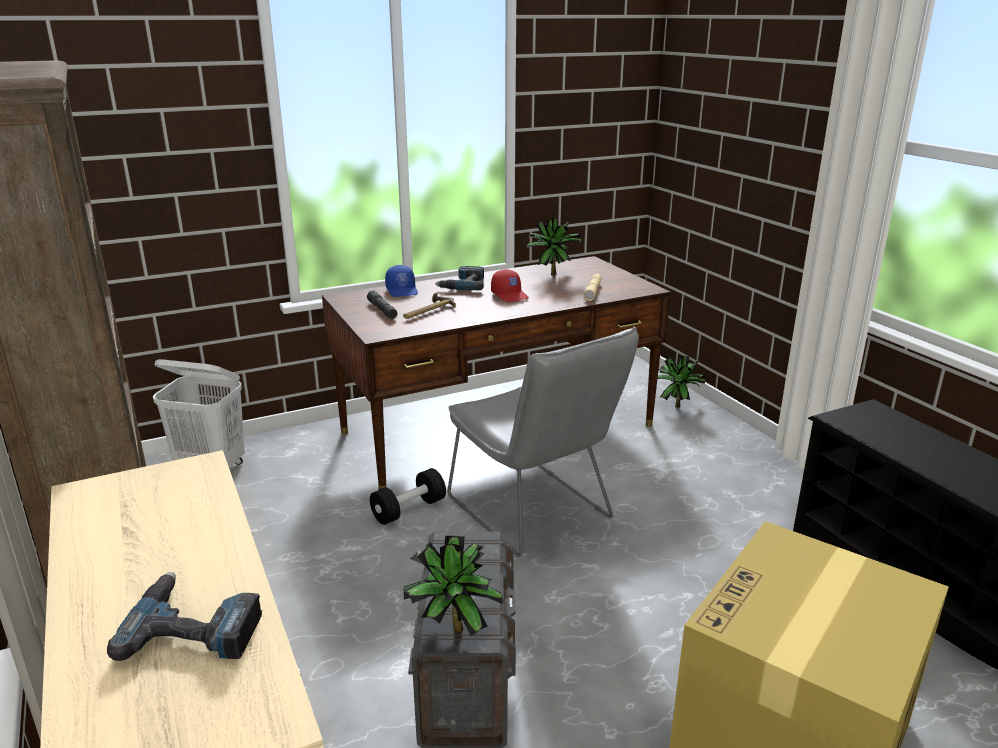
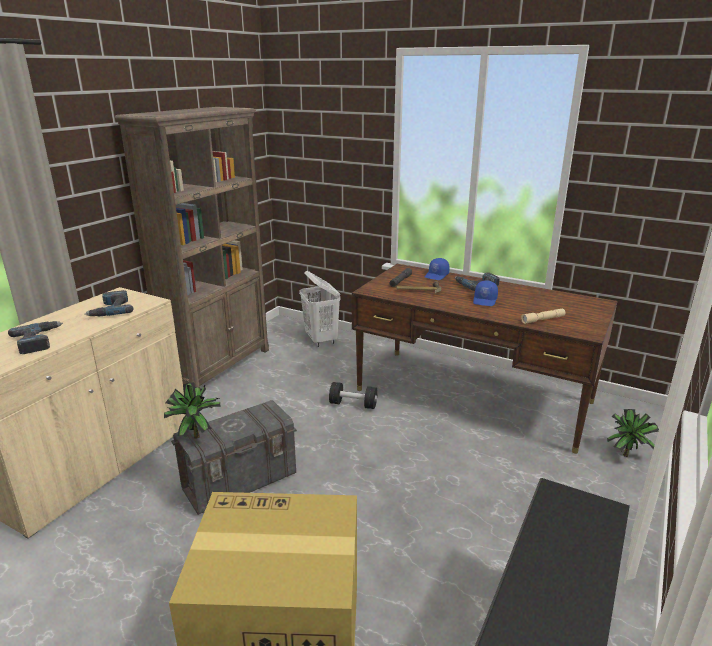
camera: 55 degrees right, 0 degrees up
(165, 514) = (111, 309): none -> power drill
(510, 295) = (485, 300): red cap -> blue cap
(535, 513) = (401, 446): grey chair -> none
(551, 274) = (548, 299): potted plant -> none

